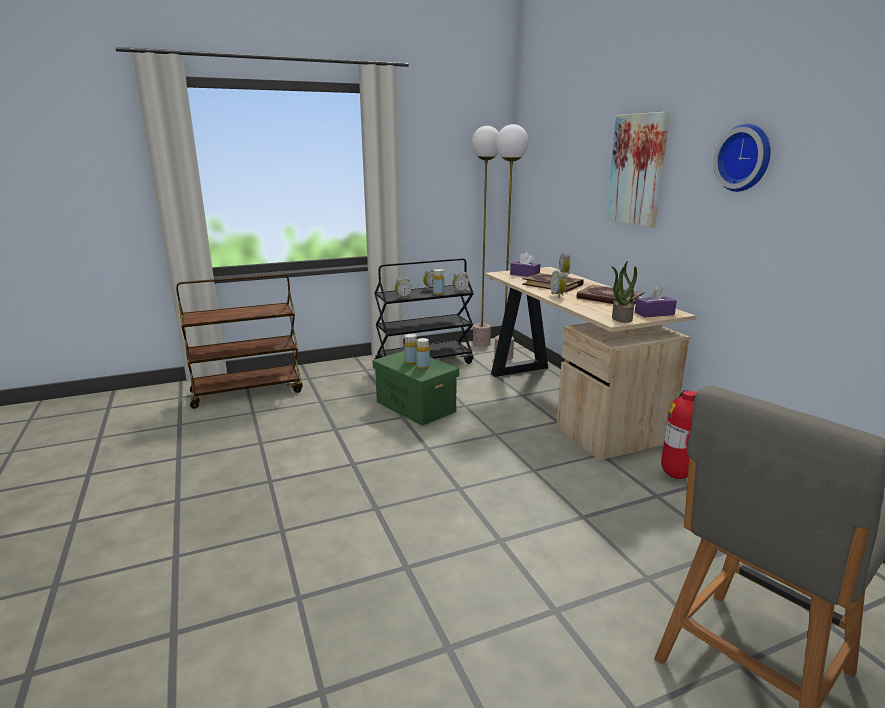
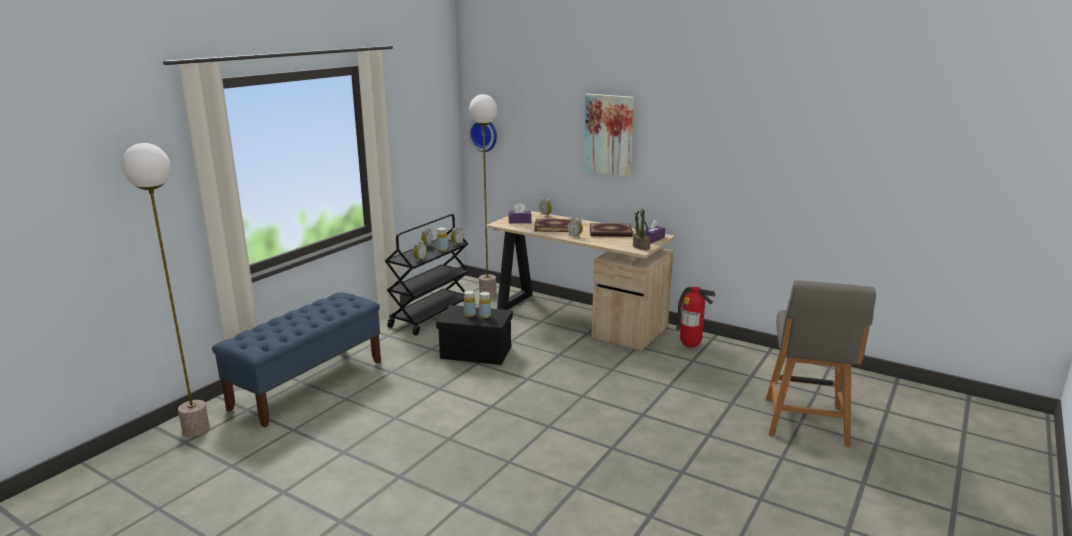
camera: 35 degrees left, 0 degrees up
(248, 391) = (308, 384): brown cart -> blue bench
(416, 406) = (476, 352): green storage box -> black storage box
(481, 343) = (454, 287): floor lamp -> floor lamp (195, 429)
(745, 158) = (699, 133): wall clock -> wall clock (484, 134)

